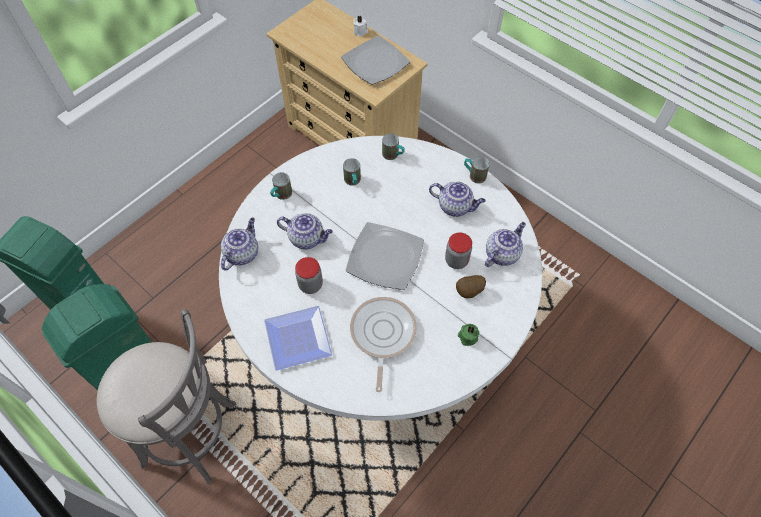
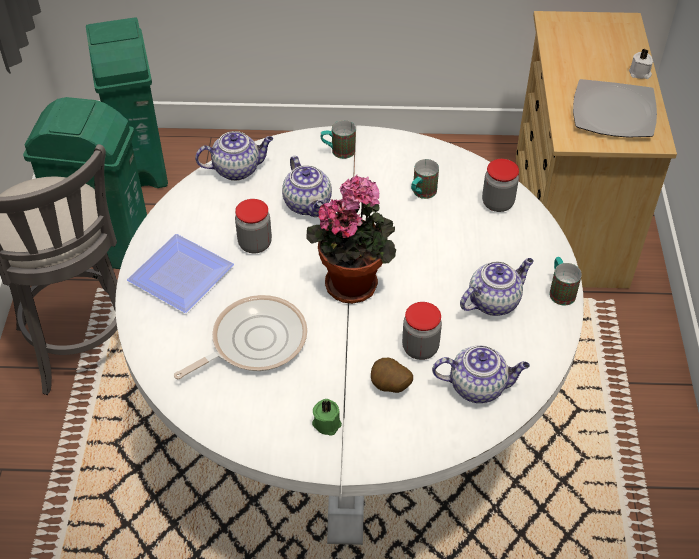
camera: 50 degrees right, 10 degrees down
(384, 257) = (354, 281): plate -> potted plant
(393, 155) = (497, 203): mug -> jar
(455, 206) = (494, 301): teapot -> teapot turned 105 degrees counterclockwise

